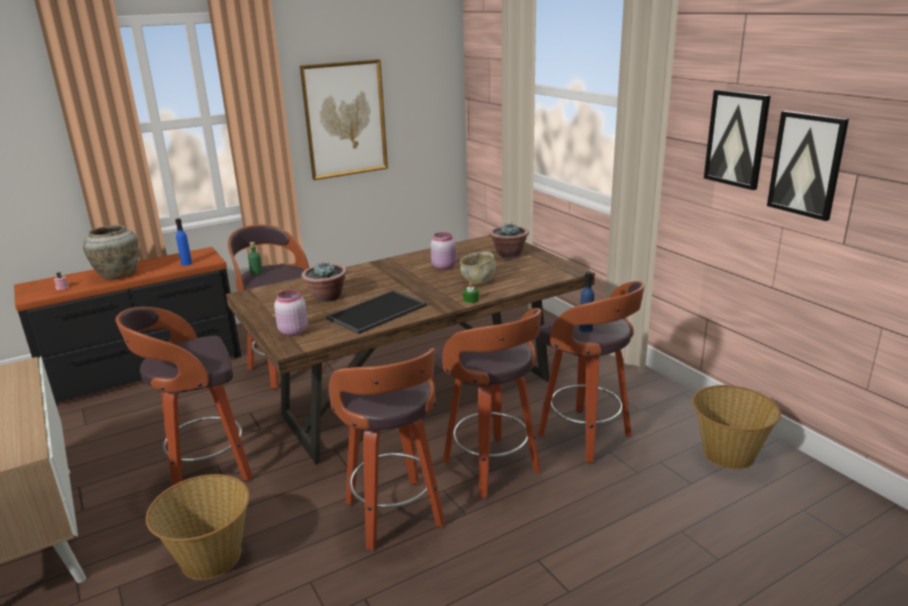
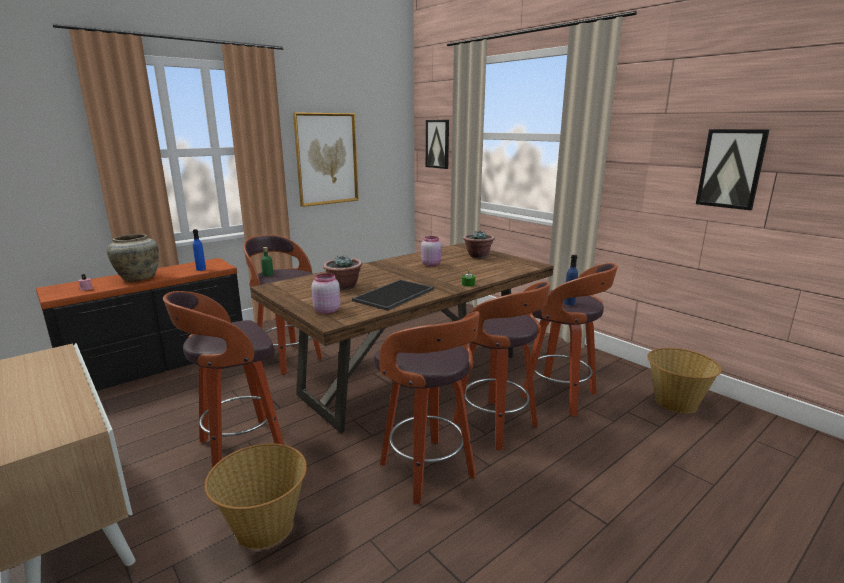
camera: 10 degrees left, 5 degrees down
(478, 280) = (465, 272): beige bowl -> none
(737, 139) = (666, 155): picture -> picture (438, 144)

